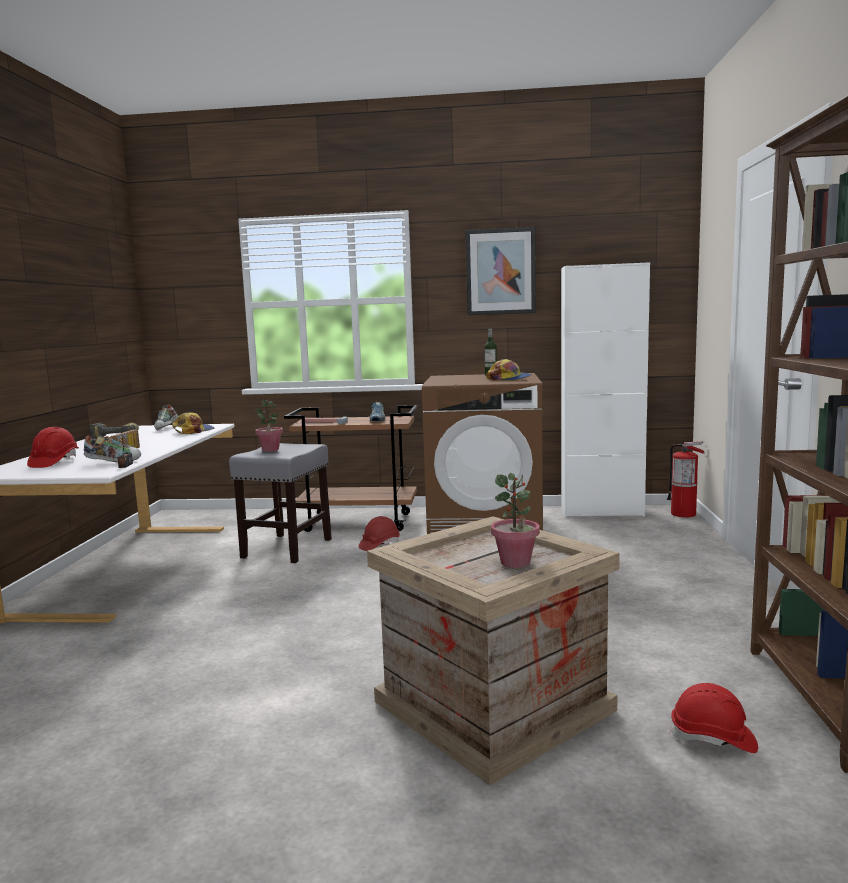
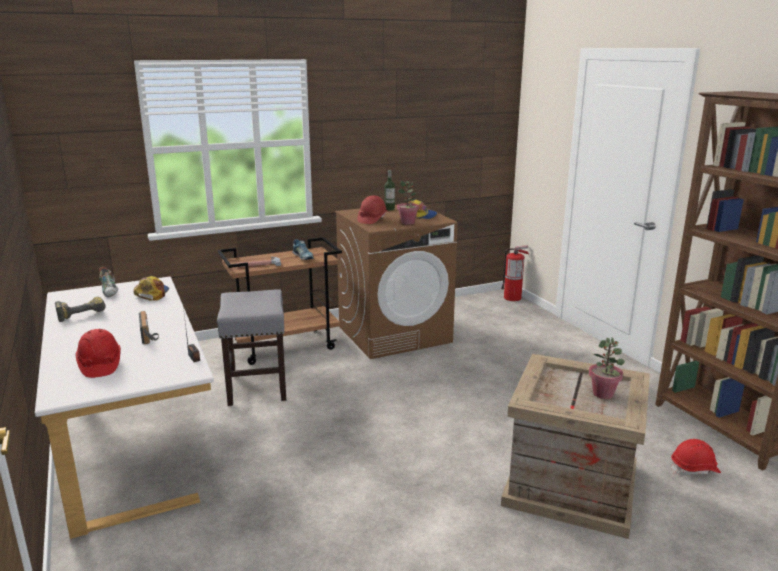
camera: 30 degrees left, 10 degrees up
(113, 461) = (167, 354): shoe -> none
(270, 450) = (241, 303): potted plant -> potted plant (408, 223)
(379, 545) = (333, 367): red hard hat -> red hard hat (372, 220)
(500, 271) = (383, 116): picture -> none
(601, 512) = (458, 304): white cabinet -> none

